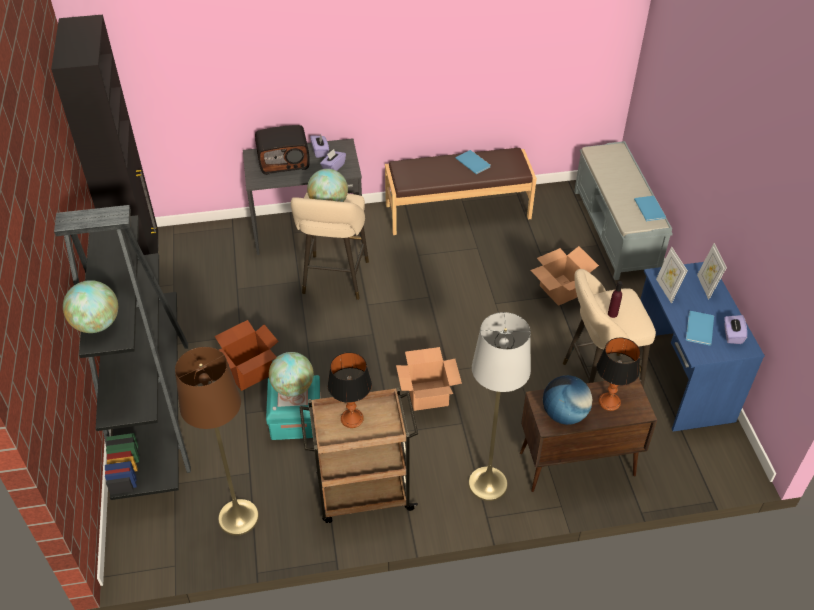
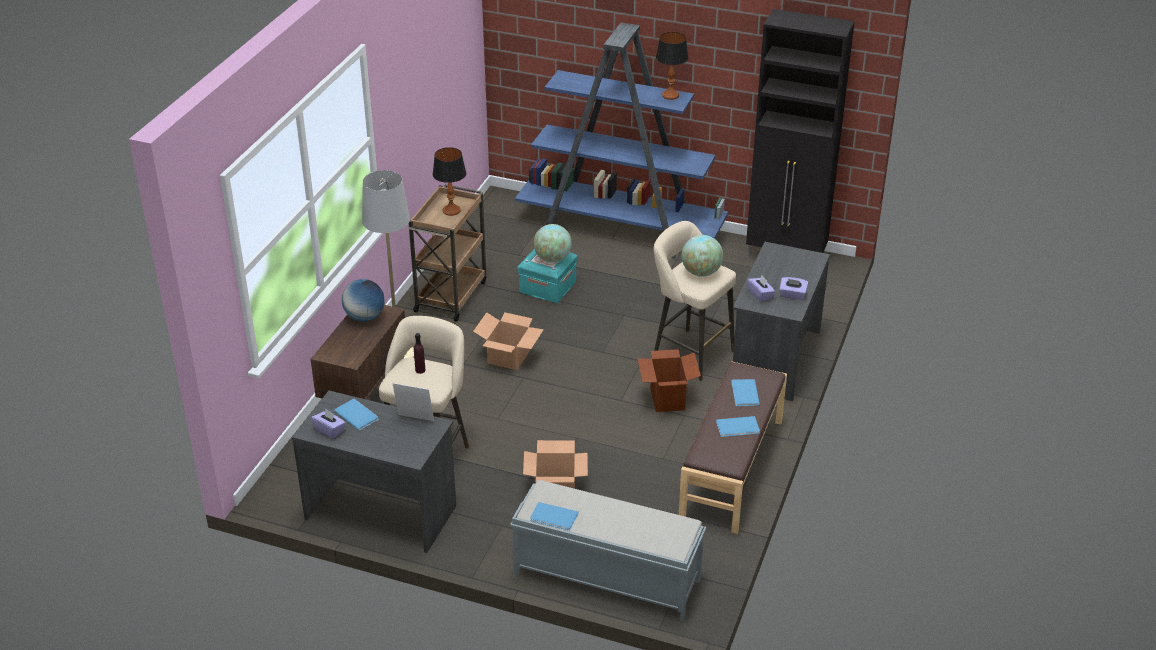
camera: 120 degrees right, 10 degrees down
(97, 324) = (579, 78): globe -> none
(152, 407) = (621, 230): black bookcase -> blue bookcase
(238, 517) = (486, 241): brown floor lamp -> none
(250, 373) = (615, 279): cardboard box -> cardboard box (667, 399)
(284, 161) = (792, 271): radio -> none
(433, 171) = (744, 394): none -> blue book
(609, 402) = (351, 343): table lamp -> table lamp (670, 95)
(679, 378) = (381, 511): blue desk -> grey desk
(706, 286) = (394, 447): picture frame -> none

